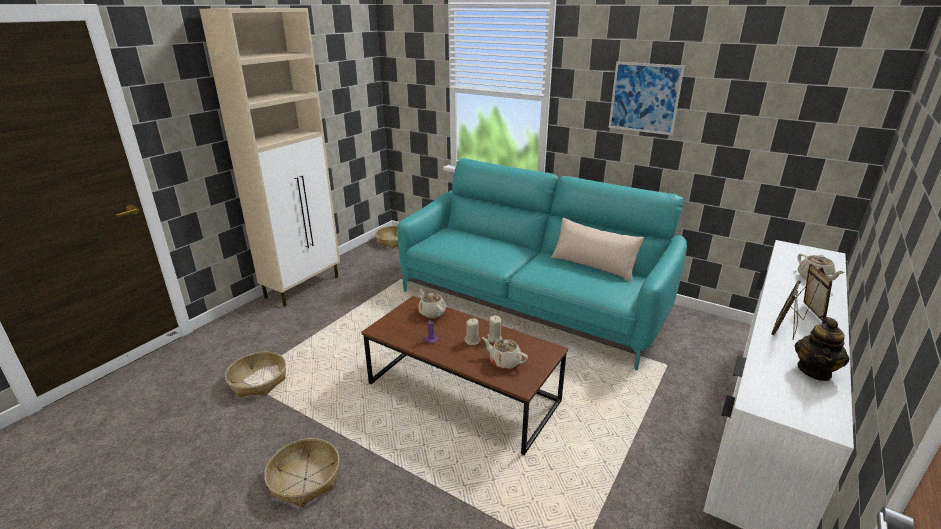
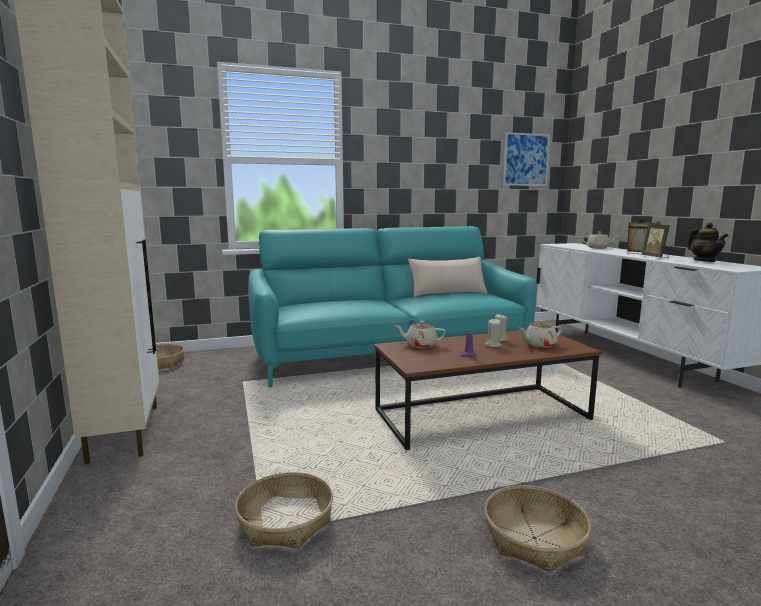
camera: 50 degrees left, 15 degrees down
(644, 98) = (425, 156): picture -> picture (526, 159)

